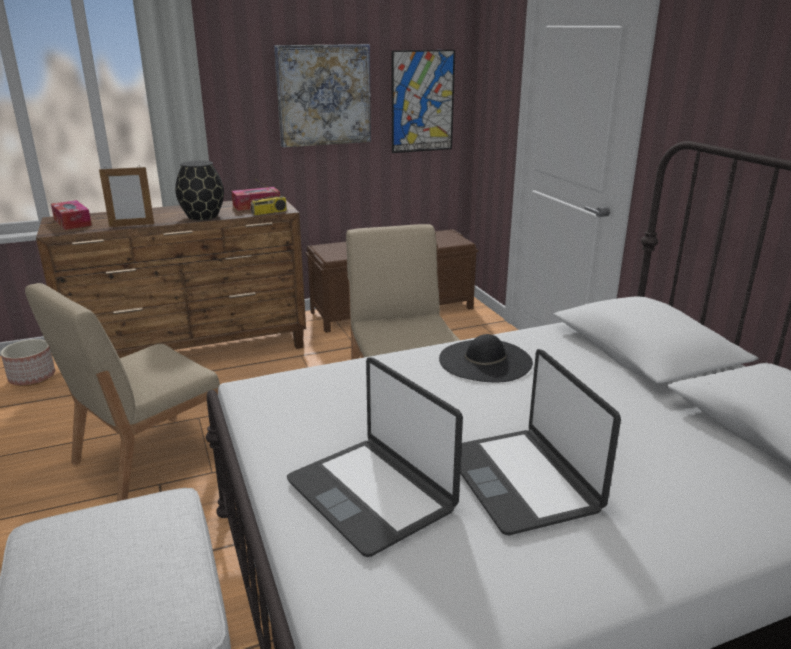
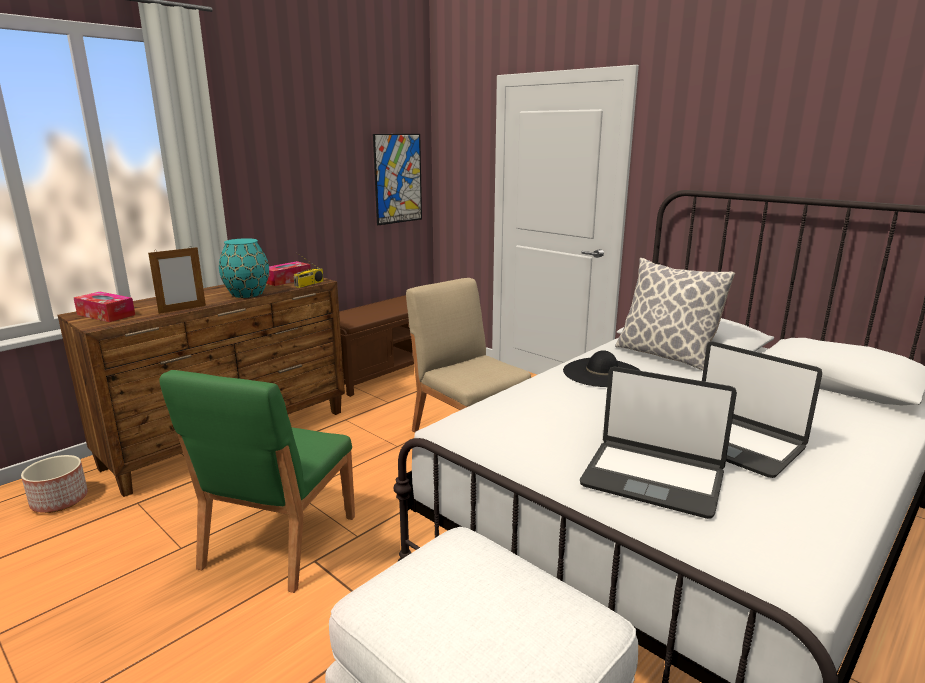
camera: 25 degrees left, 5 degrees down
(147, 458) = (278, 542): beige chair -> green chair
(202, 216) = (246, 294): black vase -> turquoise vase
(324, 95) = (321, 174): picture -> none
(592, 354) = (665, 355): none -> pillow

